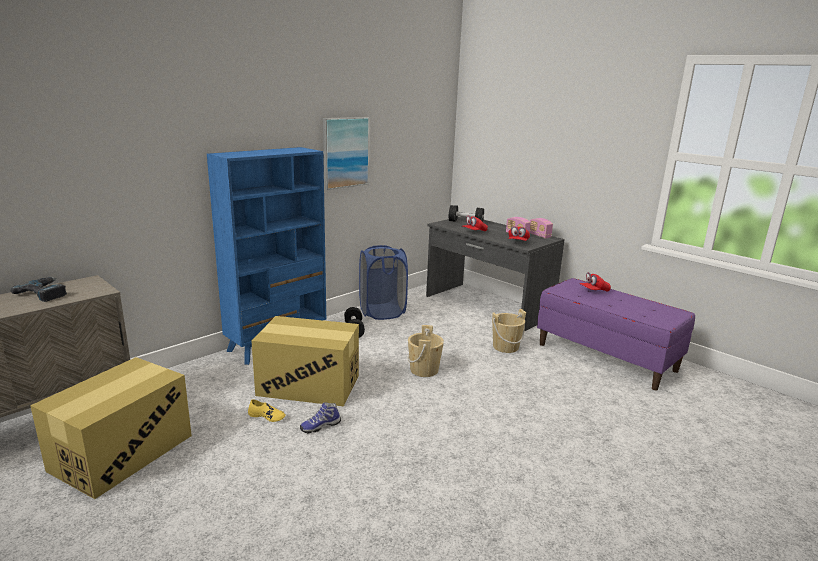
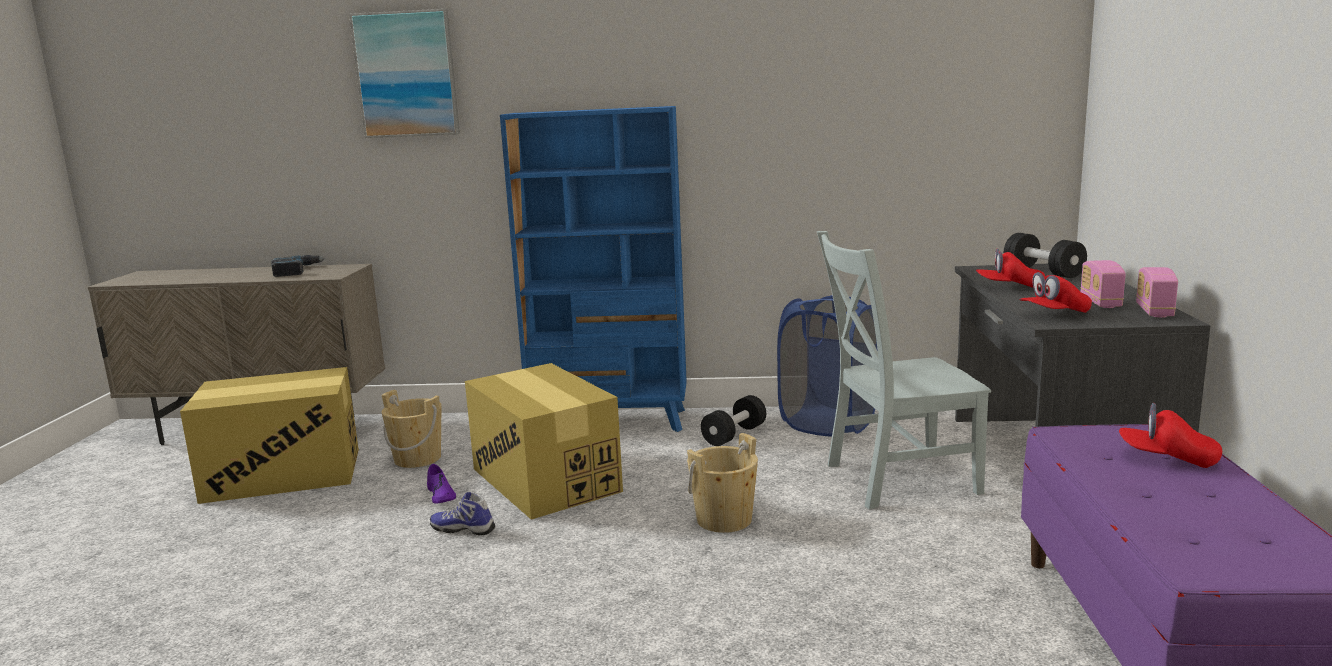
camera: 50 degrees right, 5 degrees down
(267, 416) = (441, 495): yellow shoe -> purple shoe
(345, 152) = (775, 117): picture -> picture (406, 74)
(450, 329) = (895, 479): none -> grey chair
(505, 347) = (944, 541): beige bucket -> beige bucket (417, 458)

